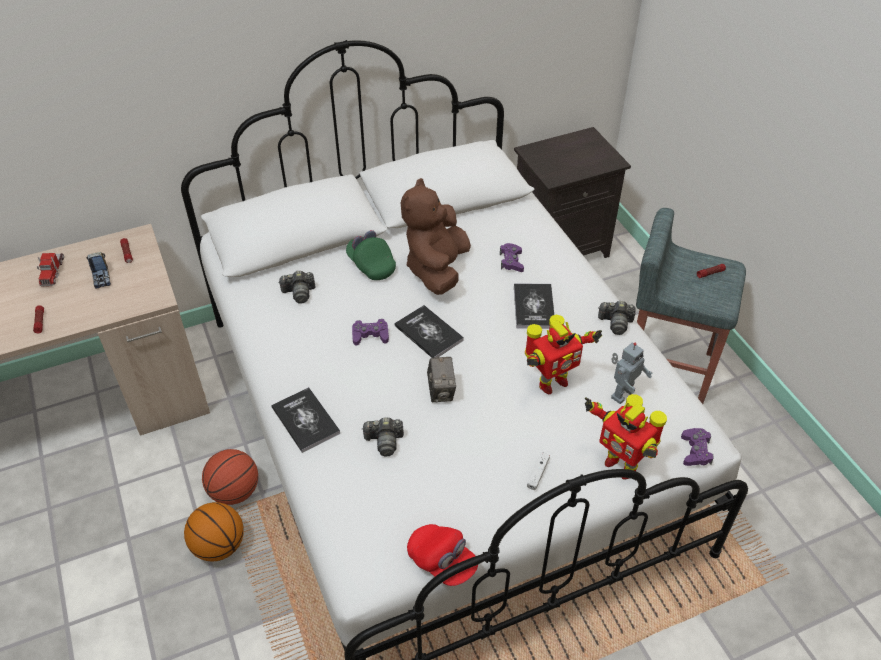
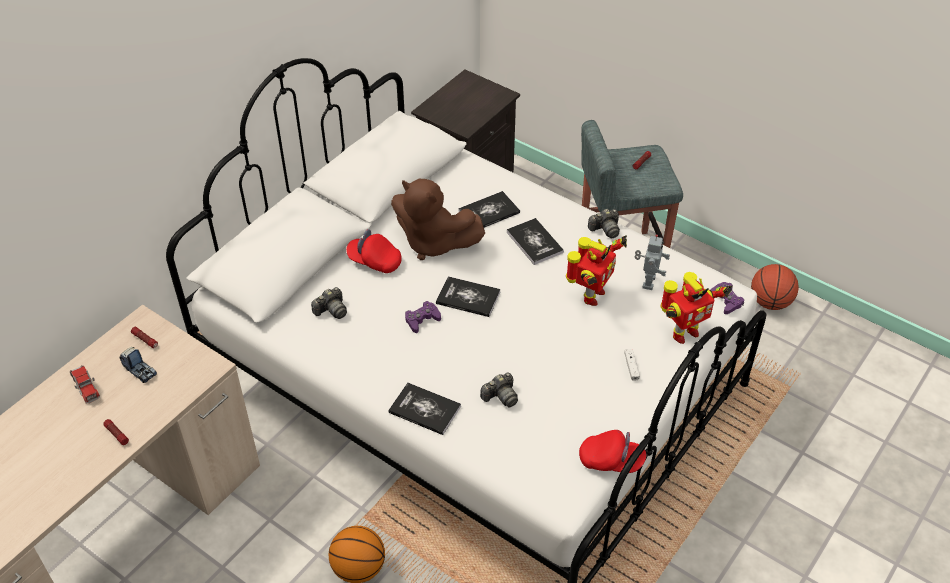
camera: 30 degrees left, 0 degrees up
(234, 491) = (337, 519): basketball -> basketball (770, 302)
(371, 265) = (374, 261): green cap -> red cap
(437, 269) = (433, 242): brown plush toy -> brown plush toy turned 45 degrees counterclockwise
(441, 391) = (514, 339): camera -> none
(511, 261) = (489, 212): purple game controller -> book
(621, 464) = (683, 333): toy robot -> toy robot turned 45 degrees counterclockwise

